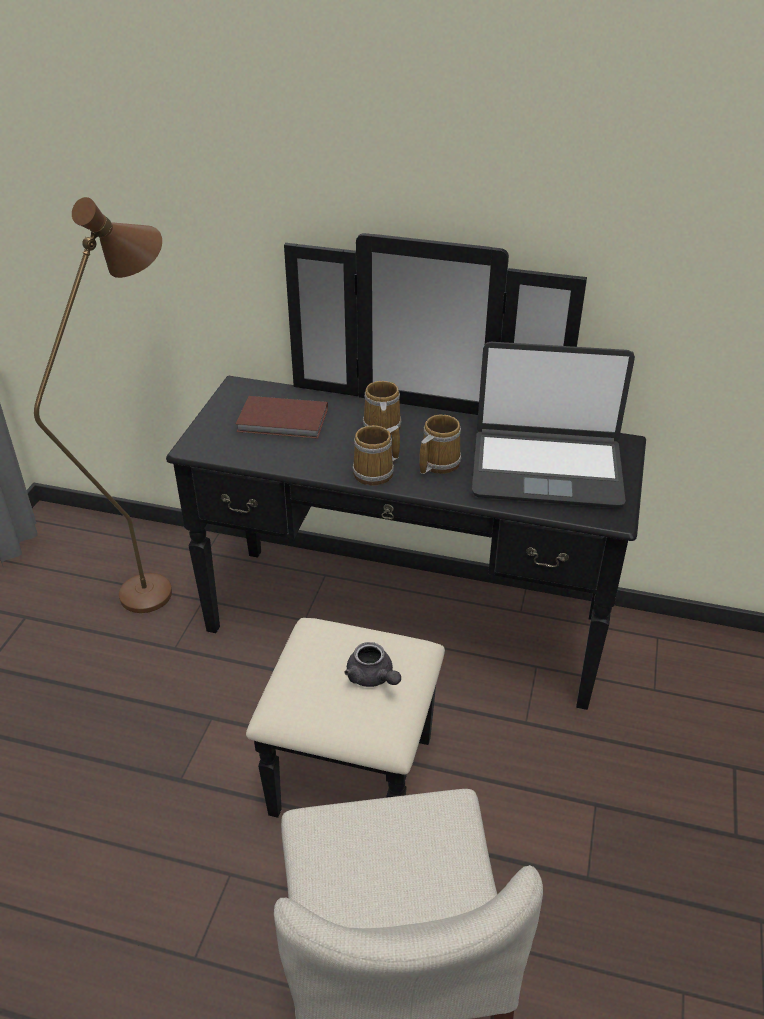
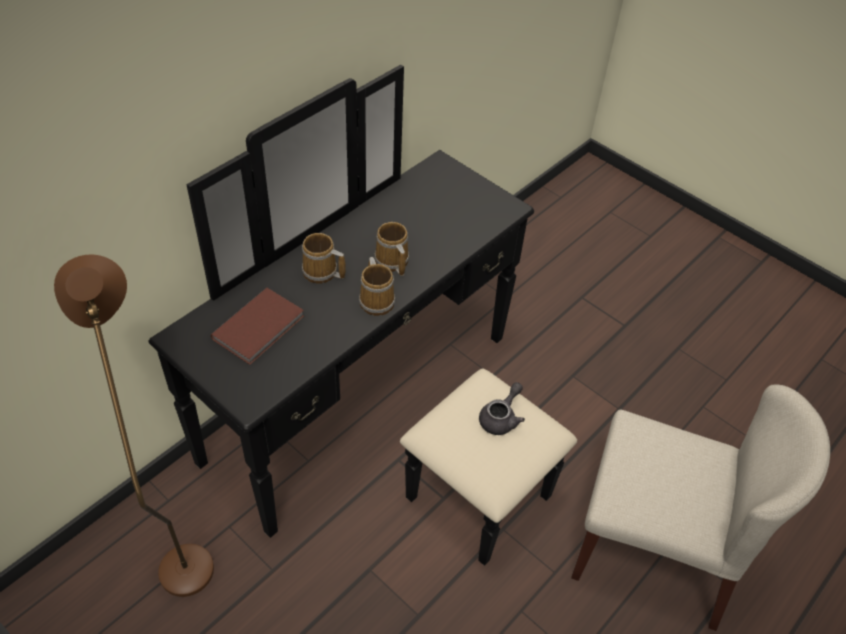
camera: 65 degrees left, 10 degrees up
(373, 678) = (501, 418): grey teapot -> grey teapot turned 45 degrees counterclockwise
(546, 469) = (440, 211): laptop -> none

